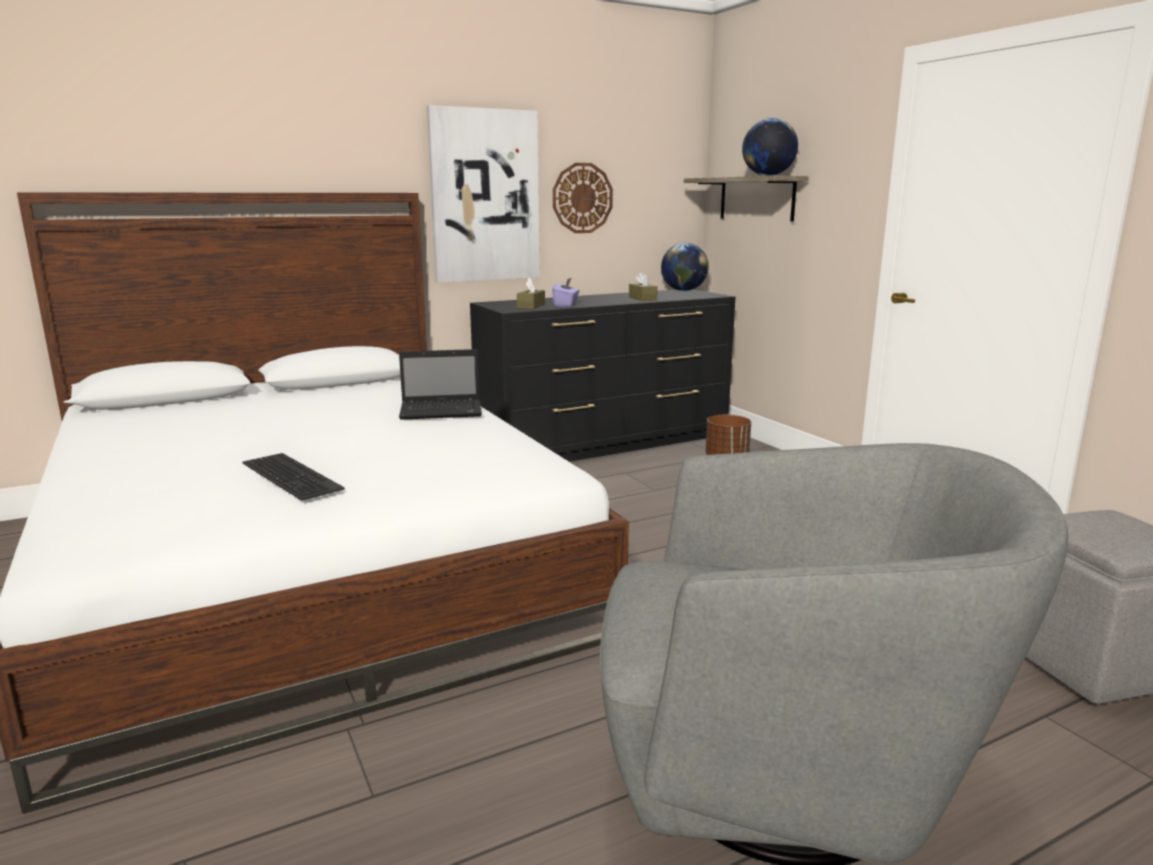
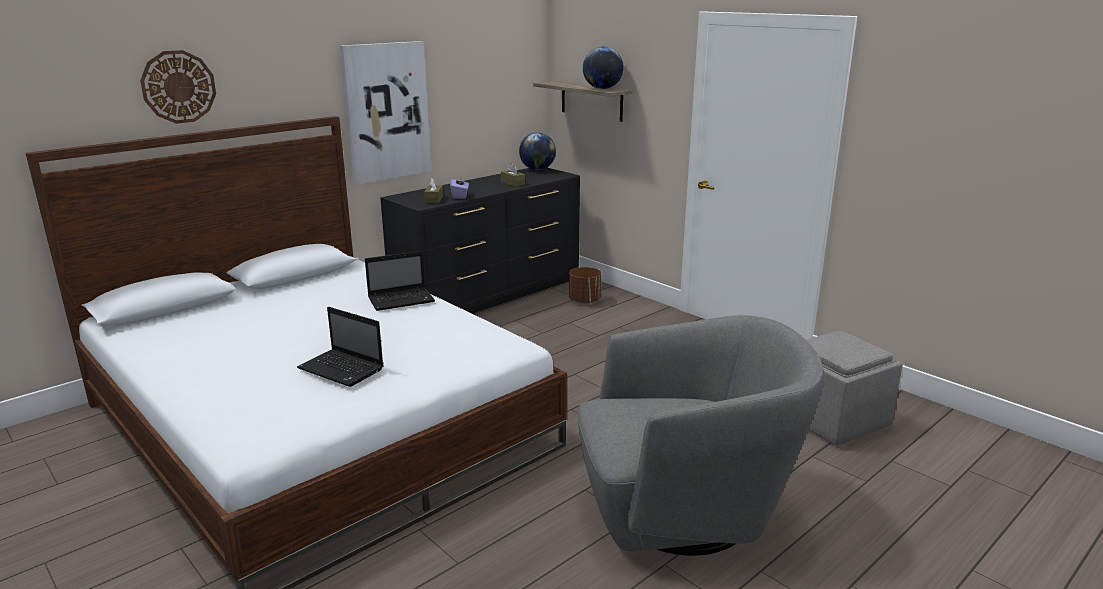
camera: 15 degrees left, 5 degrees up
(294, 475) = (342, 369): keyboard -> laptop
(582, 198) = (458, 105): wall clock -> wall clock (178, 87)

